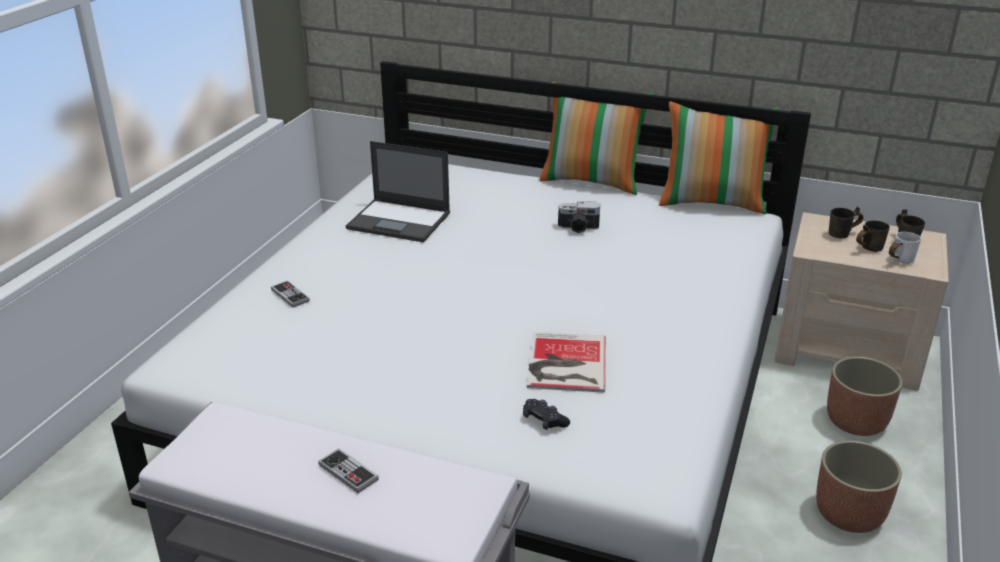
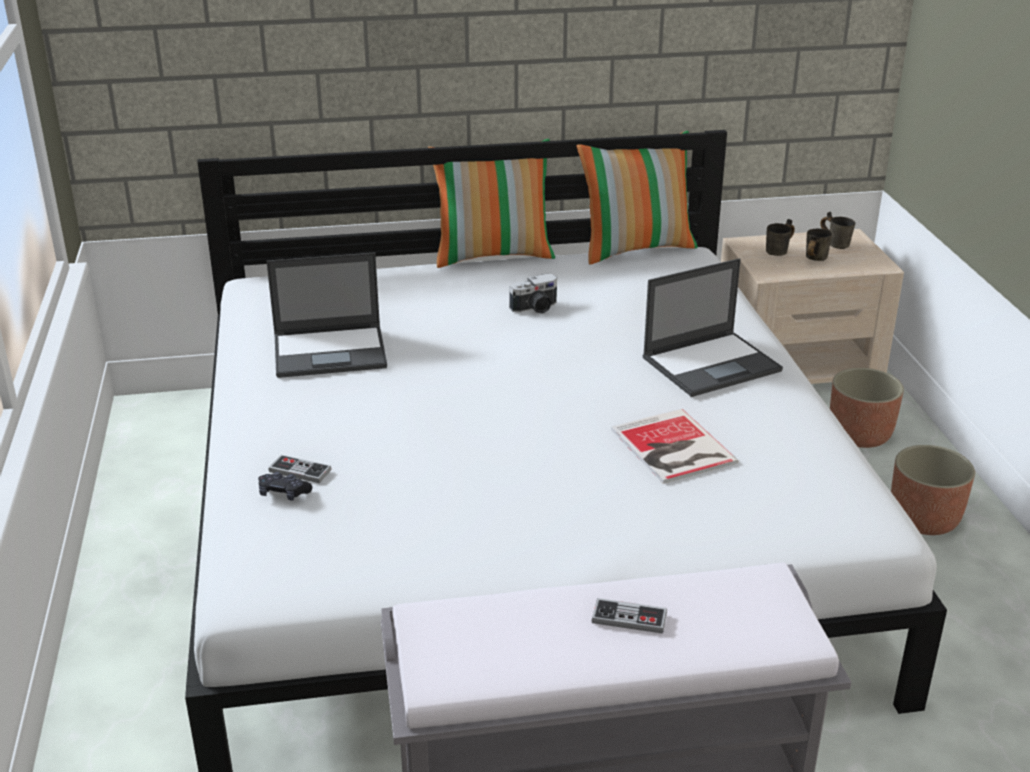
camera: 30 degrees left, 0 degrees up
(544, 420) = (713, 508): black game controller -> black game controller (283, 493)
(672, 308) = (712, 364): none -> laptop
(897, 261) = (847, 264): white mug -> none

